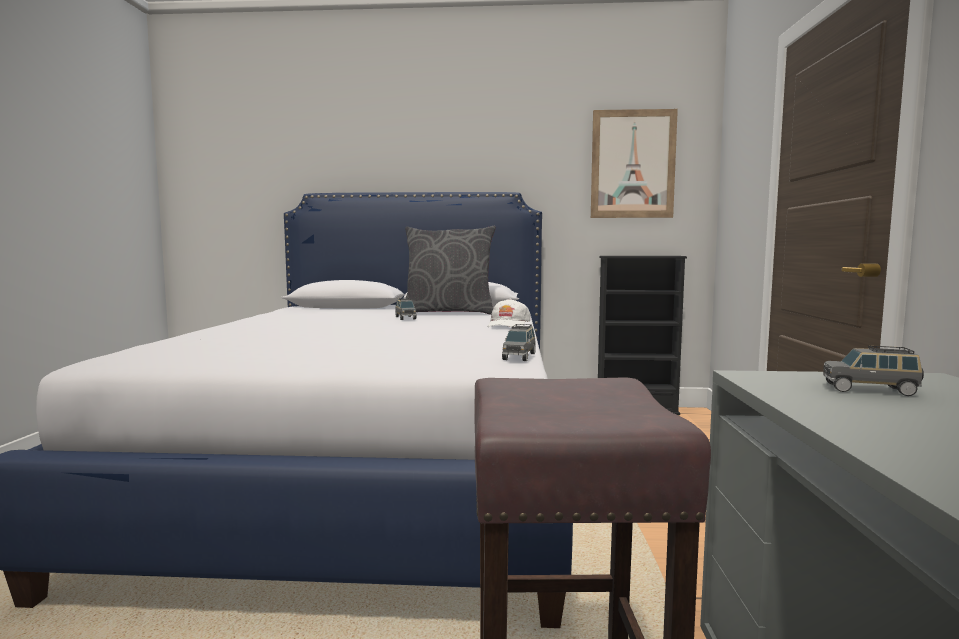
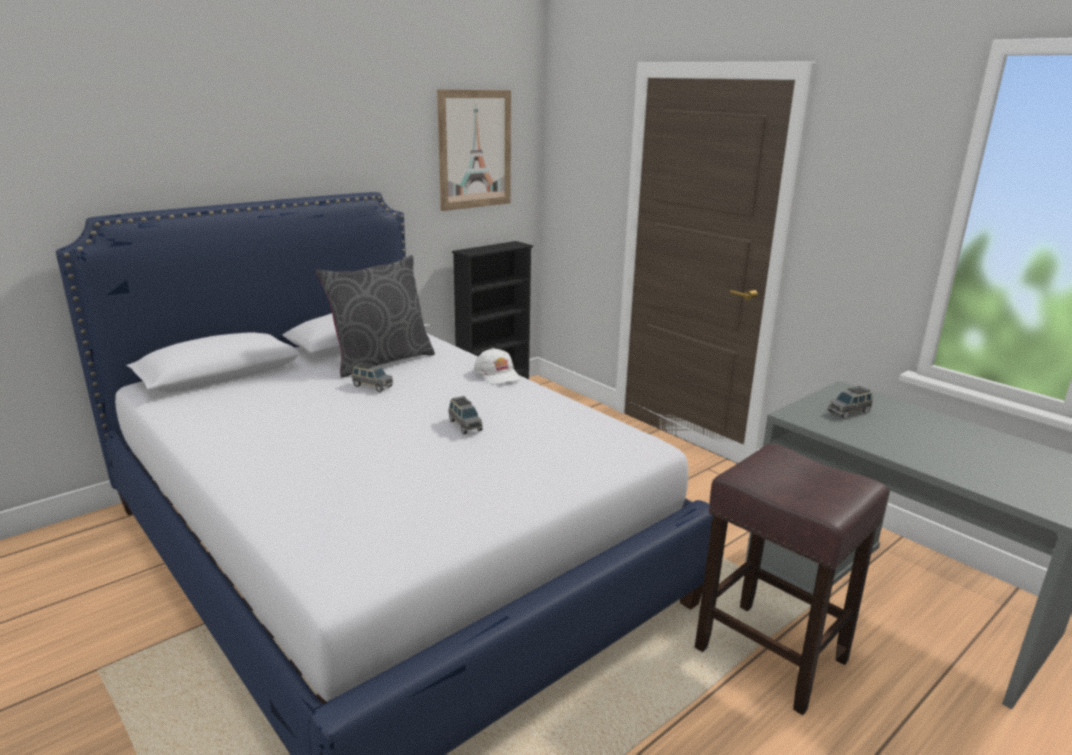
camera: 45 degrees left, 15 degrees up
(519, 356) = (627, 429): grey toy car -> grey toy car (465, 425)

